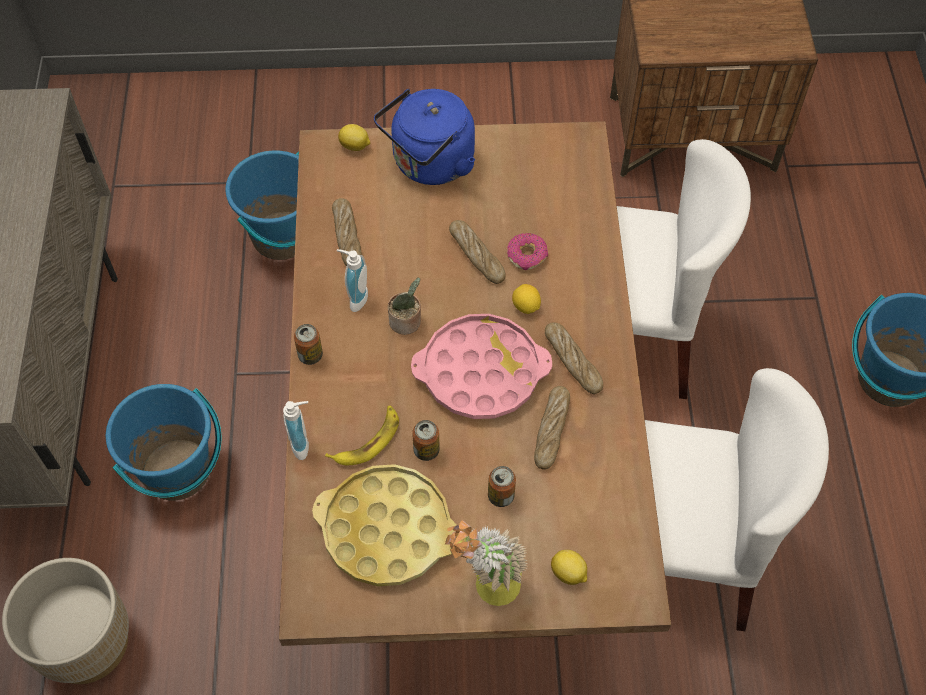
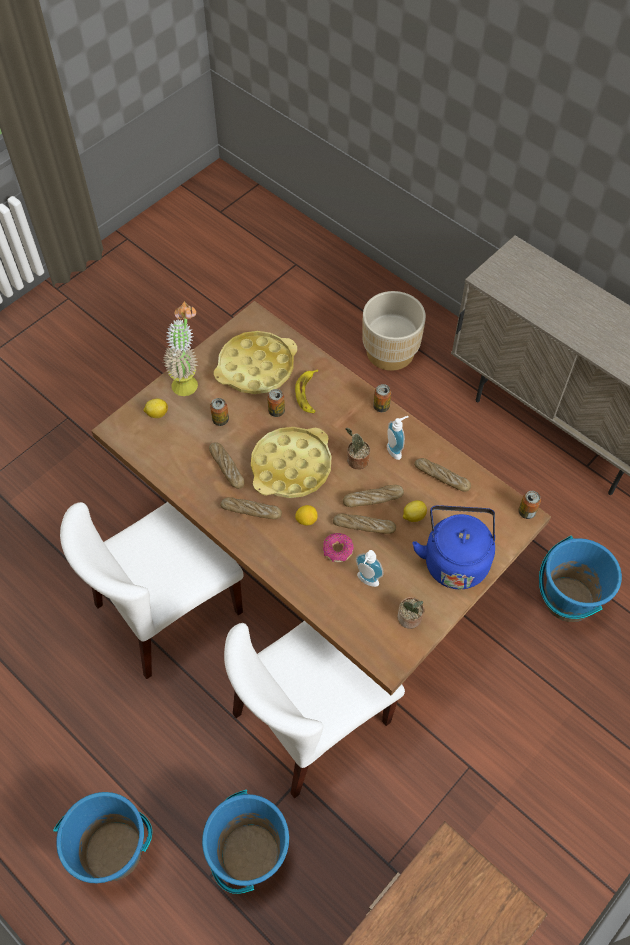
camera: 135 degrees right, 0 degrees up
(177, 471) = (447, 439): blue bucket -> blue bucket (249, 853)
(304, 444) = (334, 369): soap dispenser -> soap dispenser (366, 581)
(315, 148) = (526, 512): none -> can
(355, 146) = (508, 533): lemon -> lemon (413, 516)
(437, 272) = (373, 499): none -> bread
(481, 372) = (291, 467): pink tray -> yellow tray
(528, 154) = (410, 619): none -> potted plant

